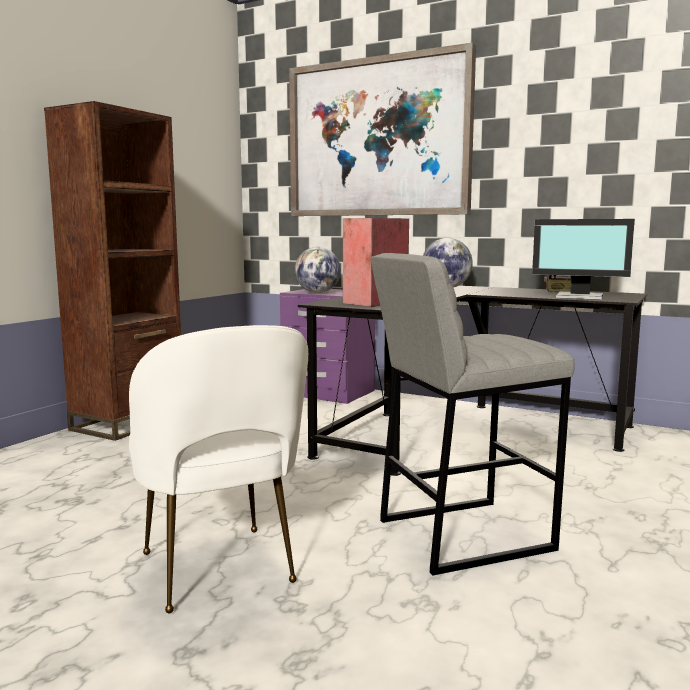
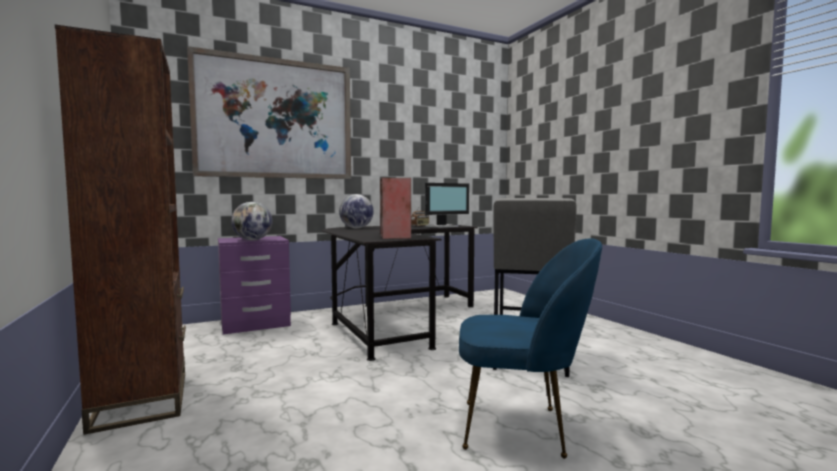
camera: 55 degrees left, 5 degrees down
(220, 574) = (522, 429): white chair -> blue chair

